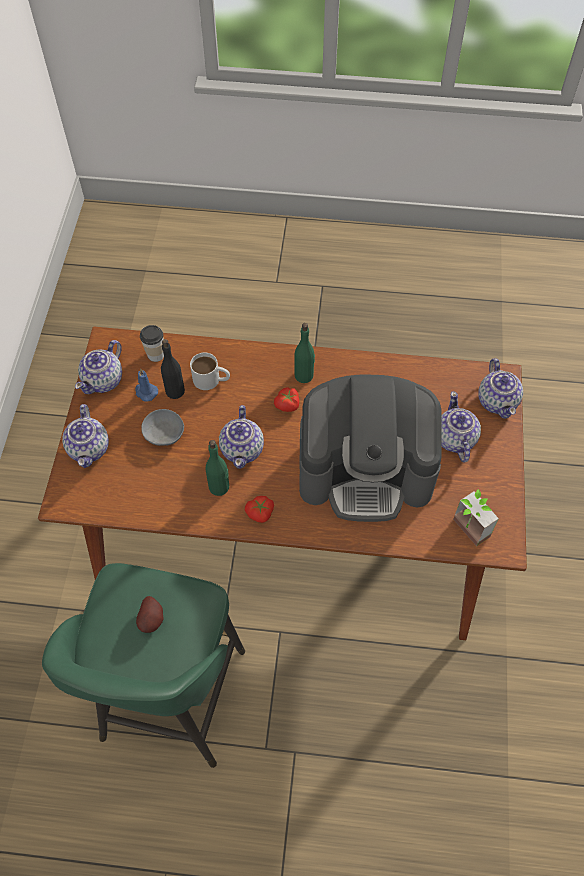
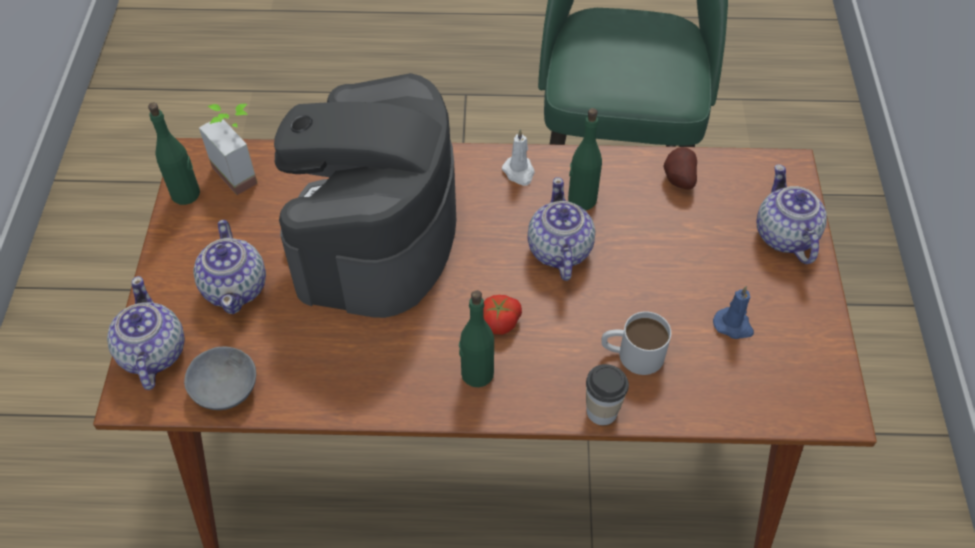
camera: 175 degrees right, 5 degrees down
(104, 380) = (810, 340): teapot -> none
(152, 619) = (626, 62): potato -> potato (677, 179)
(155, 354) = (741, 392): cup -> cup (601, 411)
(165, 433) = (680, 264): grey bowl -> grey bowl (222, 388)
(175, 391) = (687, 331): black bottle -> none
(260, 513) = (519, 172): tomato -> white candle
(366, 470) = (374, 235): coffee machine -> coffee machine turned 75 degrees counterclockwise
(503, 514) = (186, 194): none -> green bottle

